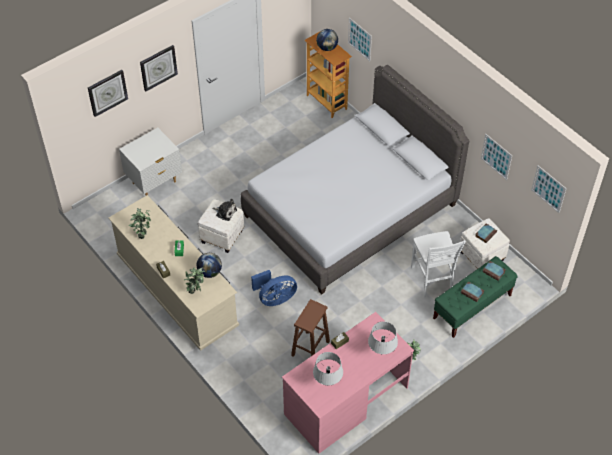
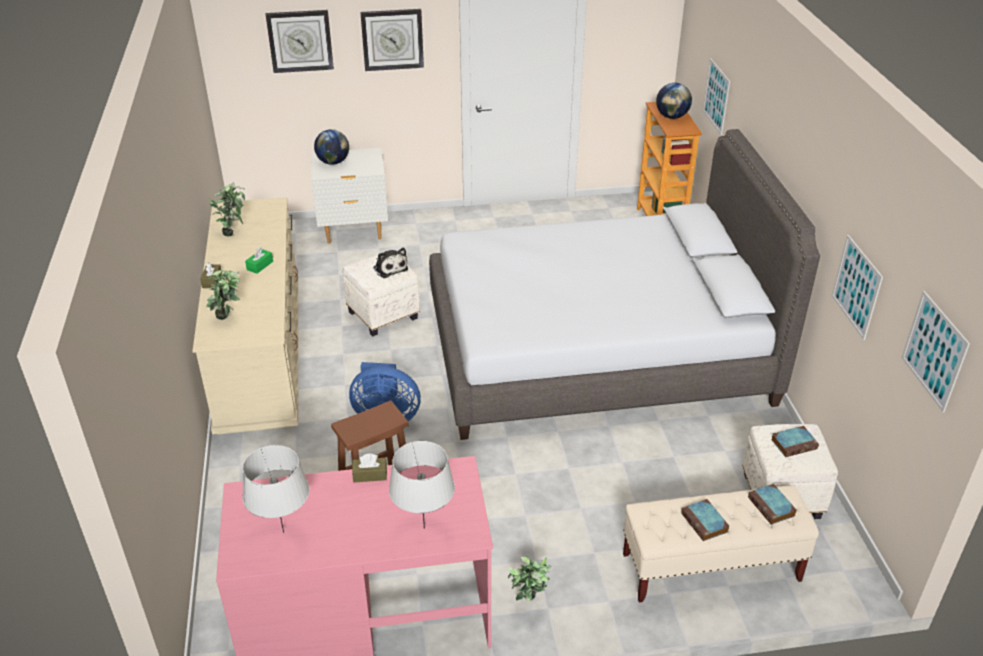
camera: 30 degrees right, 15 degrees down
(209, 272) = (272, 305): globe -> globe (333, 162)
(432, 279) = (664, 494): white chair -> none
(472, 307) = (710, 568): green bench -> beige bench

